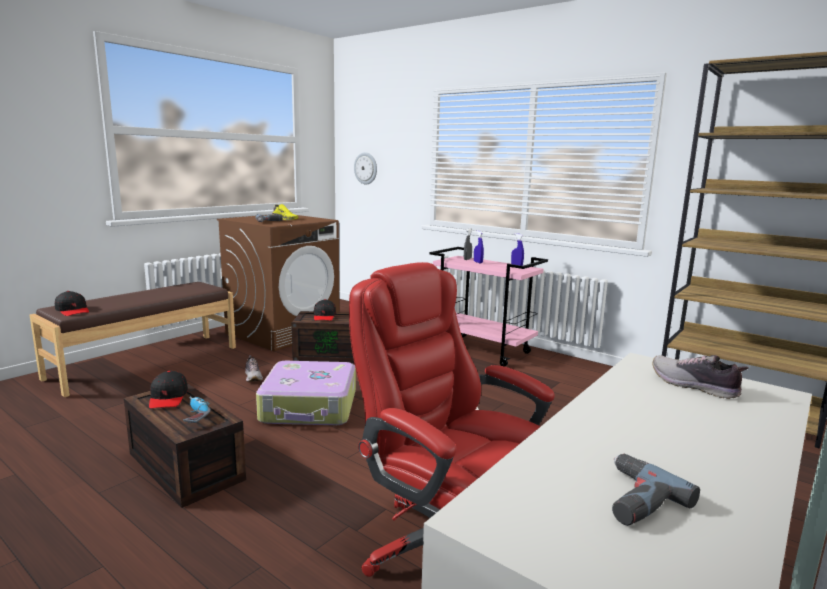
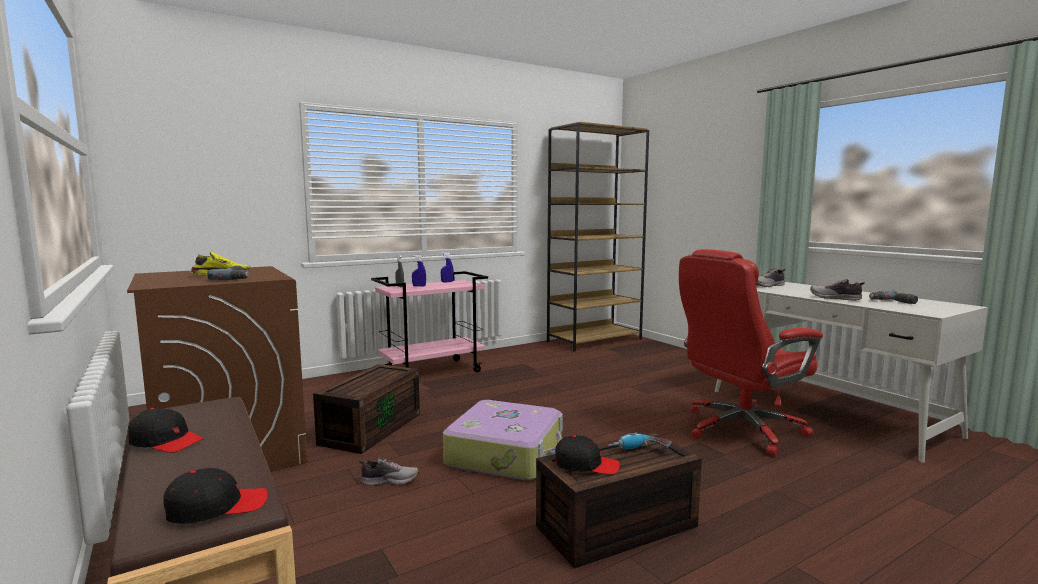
camera: 70 degrees left, 5 degrees down
(324, 316) = (357, 384): black cap -> black cap (166, 441)
(366, 168) = (180, 198): wall clock -> none
(599, 433) = (835, 298): none -> shoe

